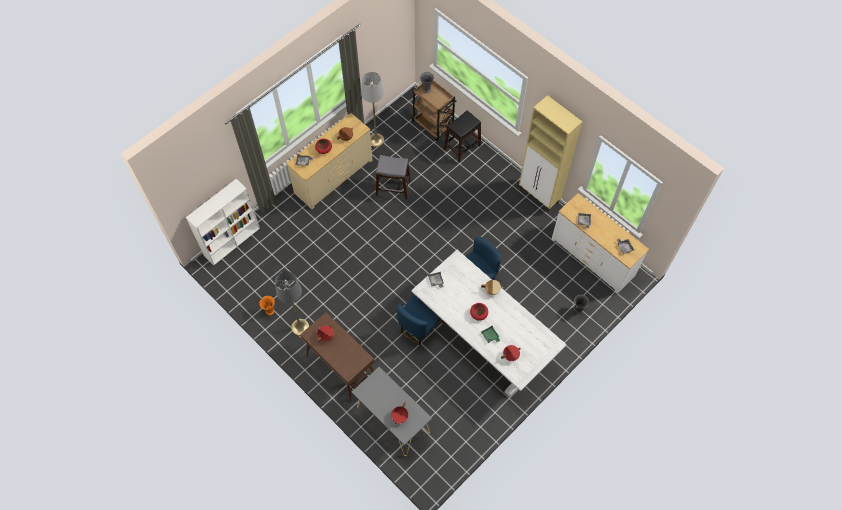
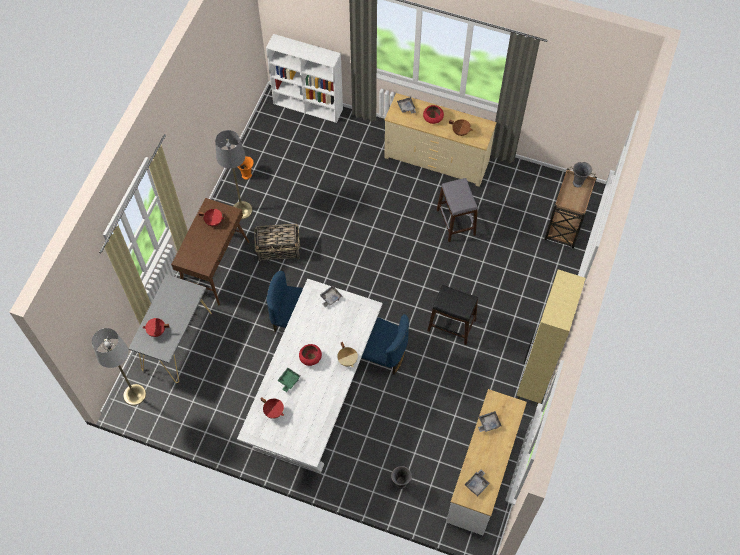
camera: 65 degrees right, 0 degrees up
(350, 314) = (279, 249): none -> basket
(376, 140) = (508, 179): grey floor lamp -> grey floor lamp (134, 394)
(461, 147) = (552, 269): black stool -> black stool (451, 325)

